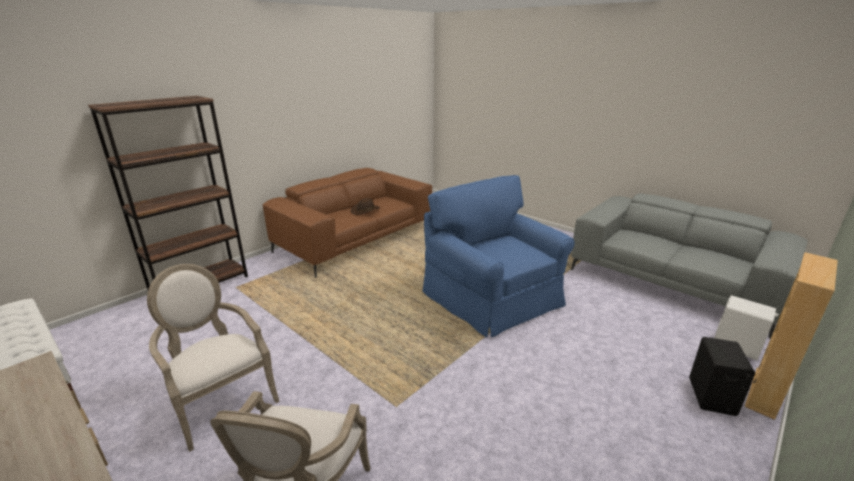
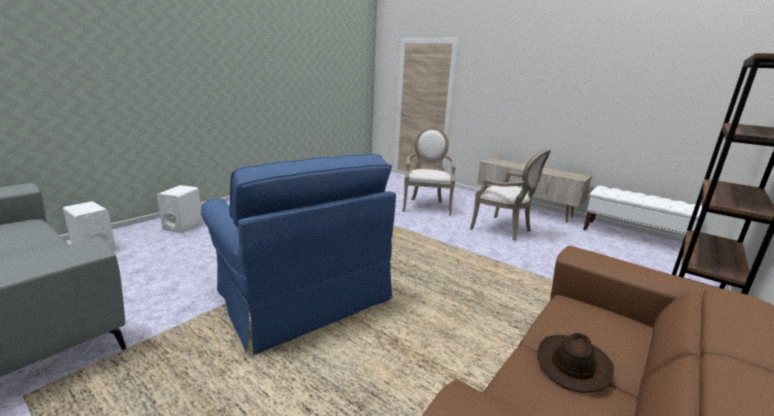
camera: 175 degrees right, 5 degrees down
(712, 396) = (183, 225): black speaker -> white speaker
(765, 393) = (140, 226): beige bookcase -> none

